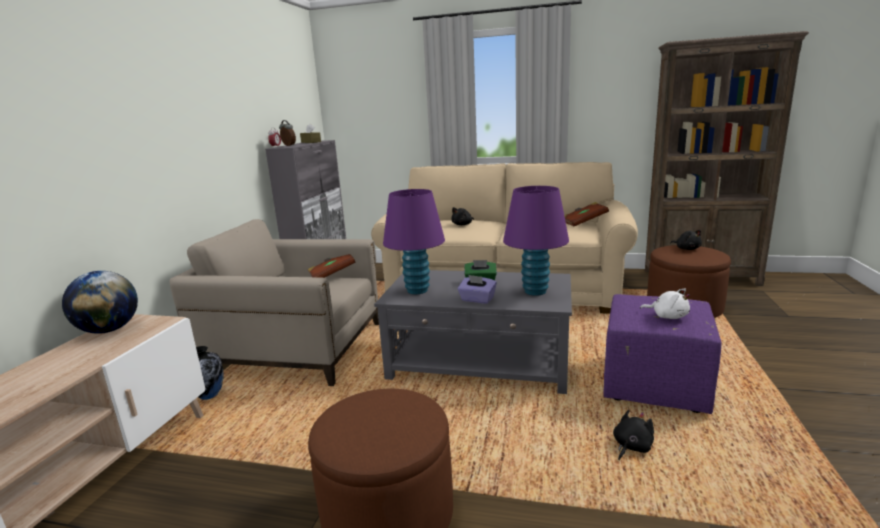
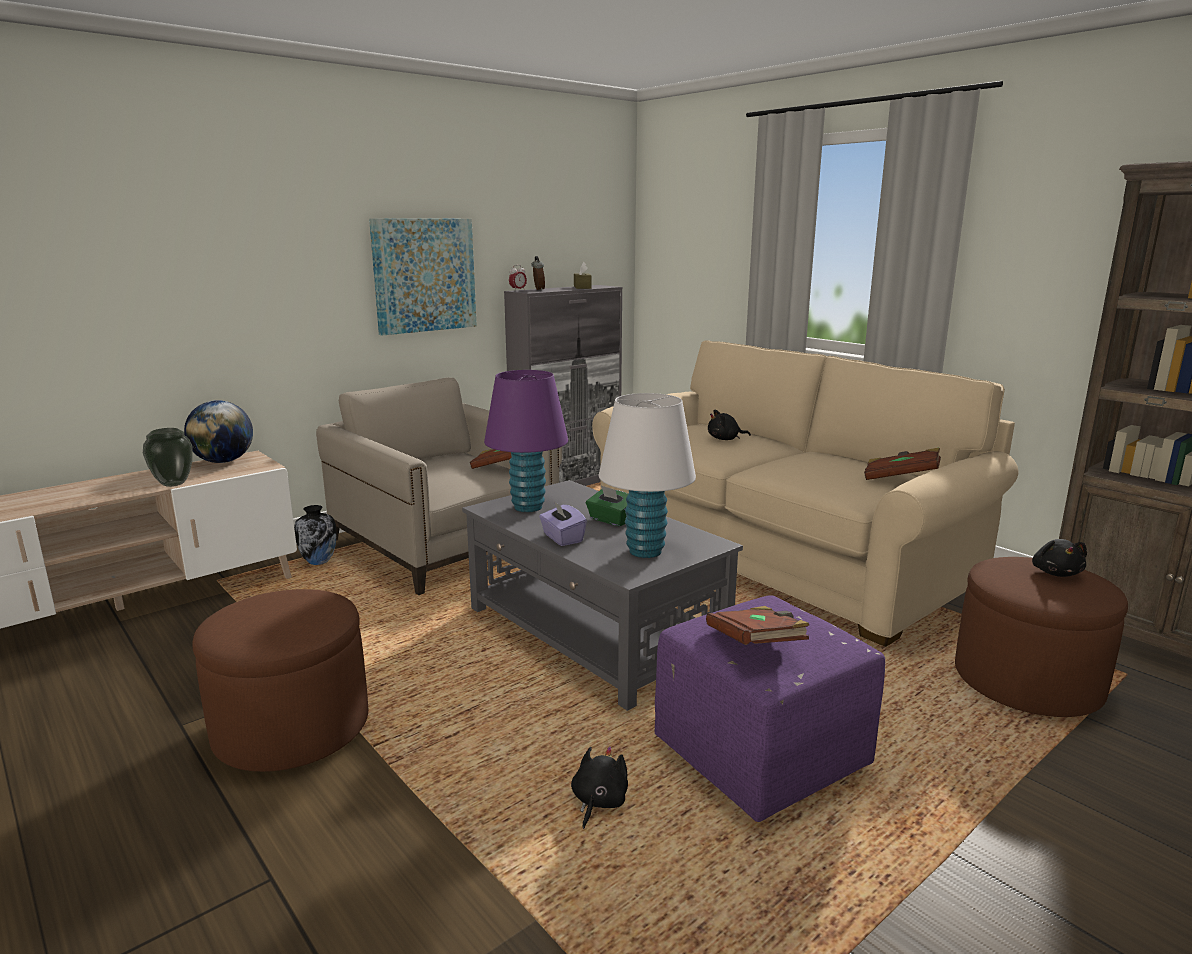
camera: 35 degrees right, 0 degrees up
(94, 361) = (172, 484): none -> vase
(215, 139) = (424, 275): none -> picture
(535, 291) = (645, 551): purple table lamp -> white table lamp
(631, 447) = (598, 802): black plush toy -> black plush toy turned 60 degrees counterclockwise
(667, 316) = (756, 645): white plush toy -> brown book

